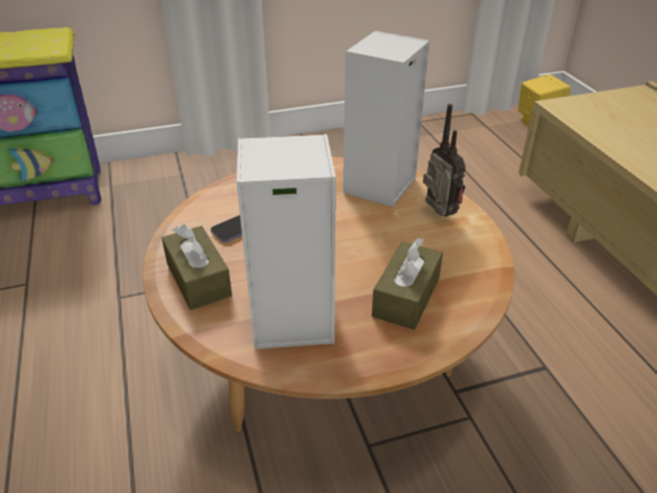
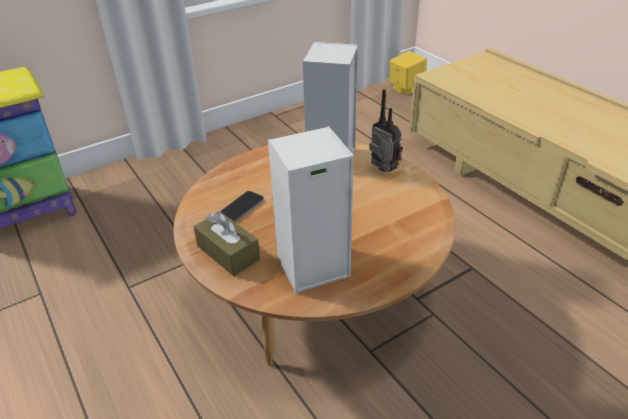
camera: 15 degrees left, 0 degrees up
(406, 297) = (386, 234): brown tissue box -> none

